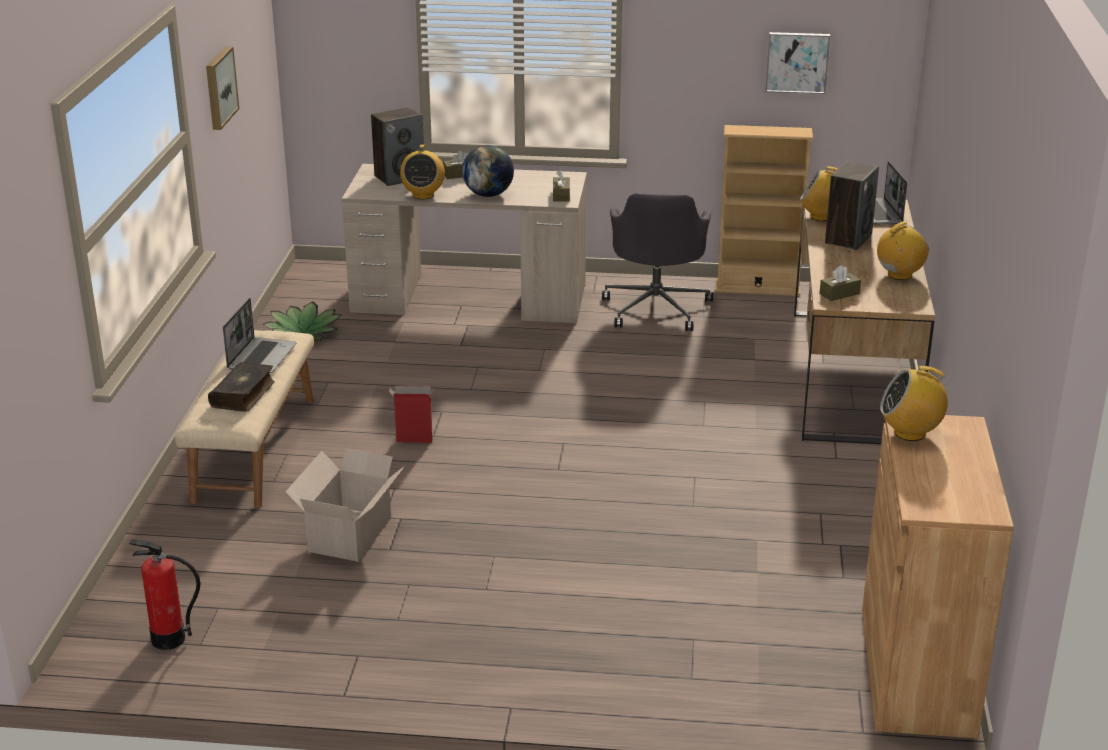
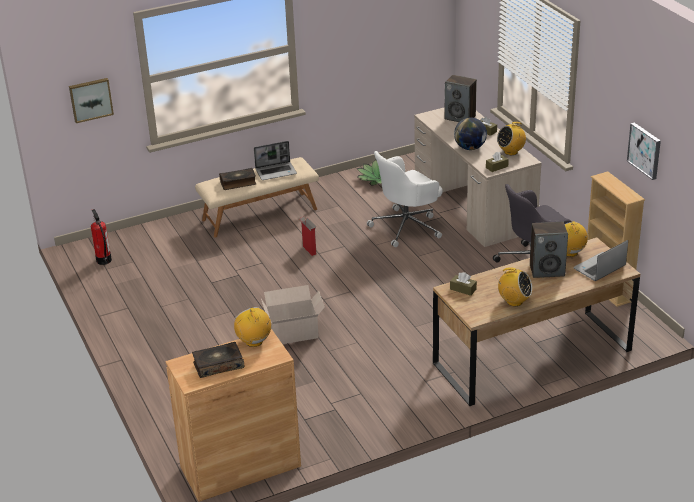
camera: 60 degrees right, 5 degrees up
(219, 87) = (348, 29): picture -> picture (90, 99)
(352, 533) = (215, 268): cardboard box -> cardboard box (294, 333)
(423, 195) = (445, 132): radio -> radio (511, 152)
(458, 354) = (407, 227): none -> white office chair
(953, 477) = (218, 365): none -> book

